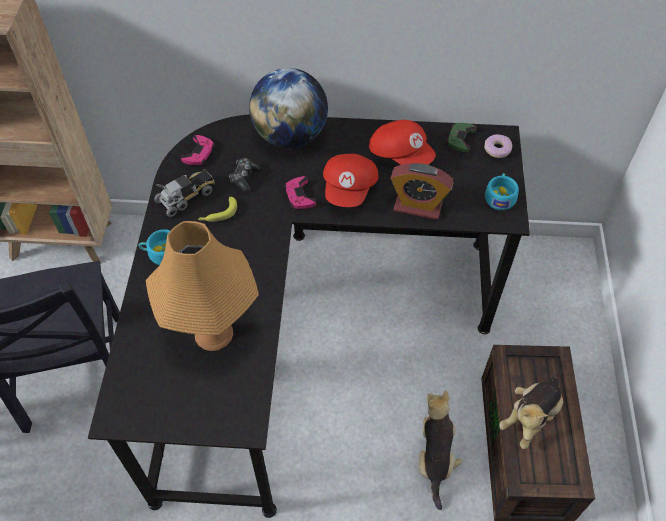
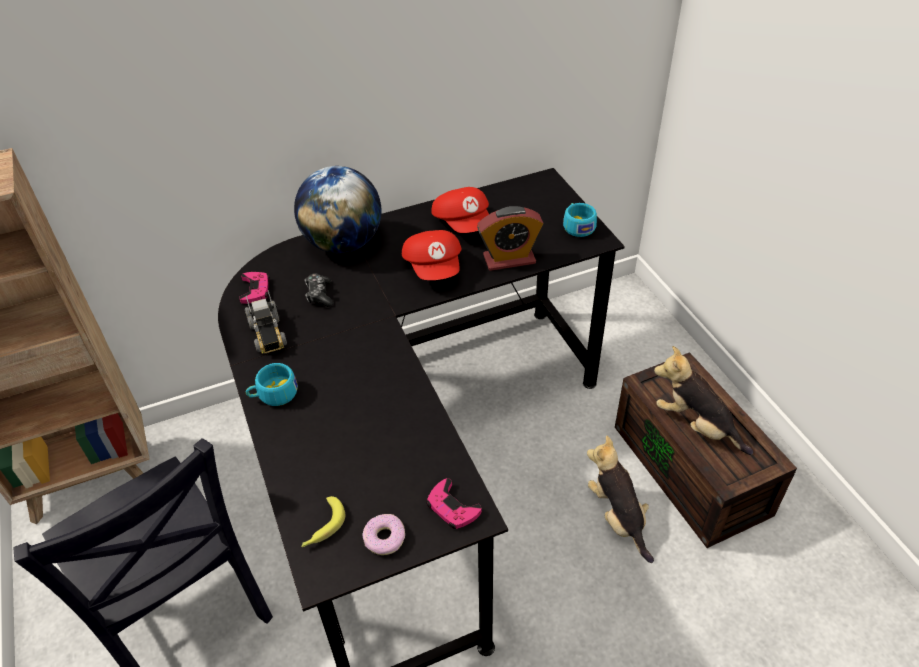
camera: 25 degrees left, 10 degrees down
(186, 196) = (267, 333): toy truck -> toy truck turned 135 degrees clockwise
(214, 333) = (381, 445): orange table lamp -> none
(218, 214) = (313, 336): banana -> banana (322, 527)
(299, 196) = (388, 290): pink game controller -> pink game controller (452, 508)
(401, 154) = (463, 223): red cap -> red cap turned 45 degrees clockwise
(460, 139) = (509, 193): green game controller -> none
(497, 149) = (548, 191): donut -> donut (384, 538)
(530, 417) = (696, 425): plush toy -> plush toy turned 120 degrees clockwise

